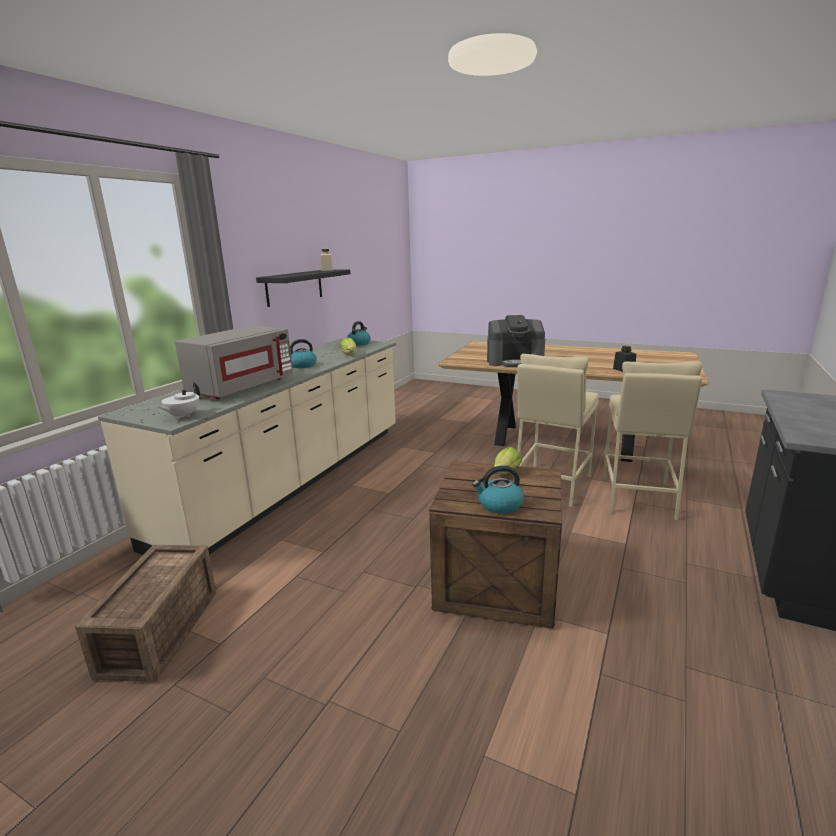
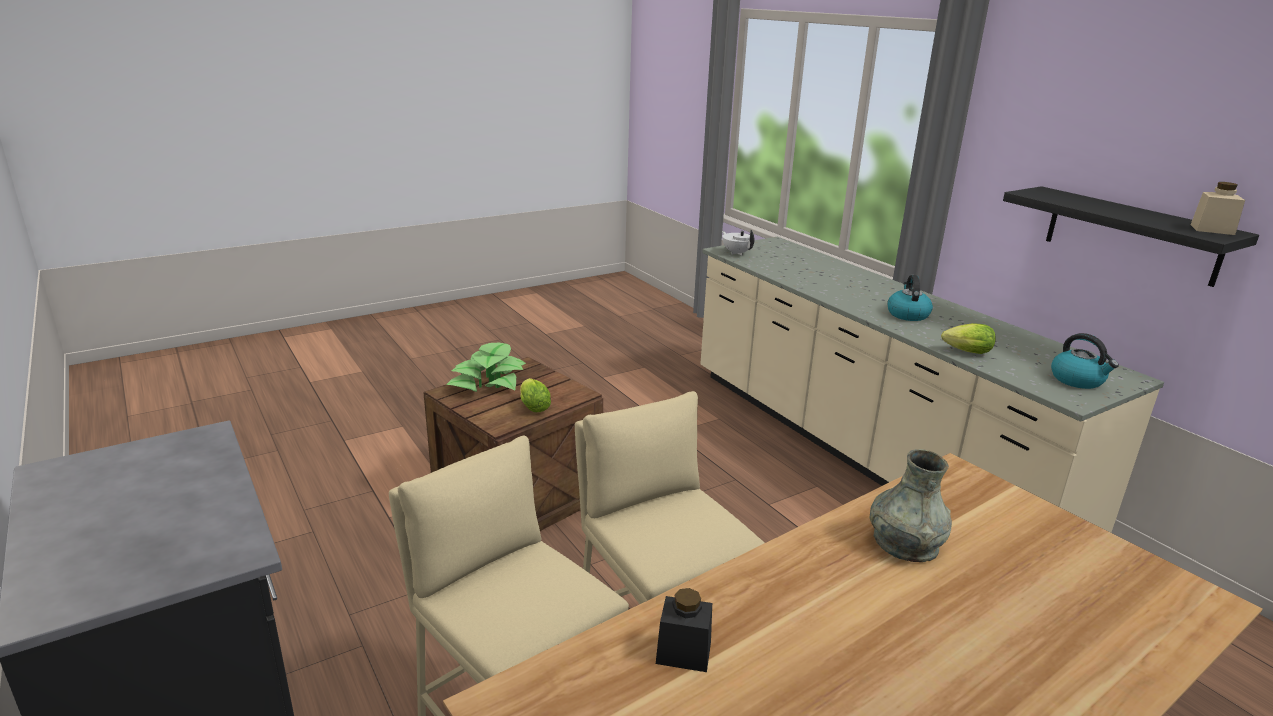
camera: 120 degrees right, 5 degrees up
(157, 633) = (638, 362): crate -> none
(241, 387) = (818, 277): grey microwave -> none
(499, 505) = (488, 381): kettle -> potted plant
(515, 361) = (905, 543): coffee machine -> grey vase

